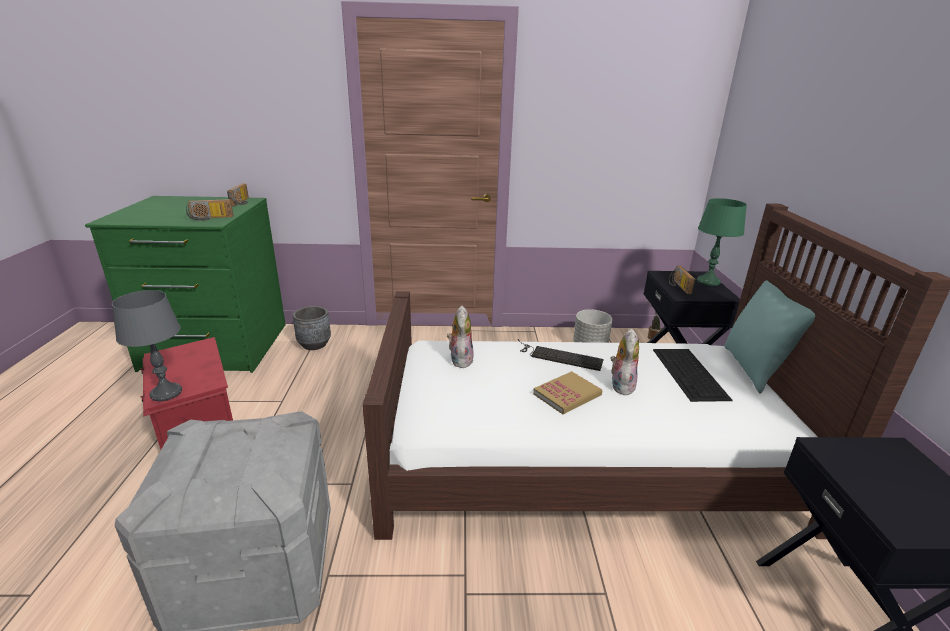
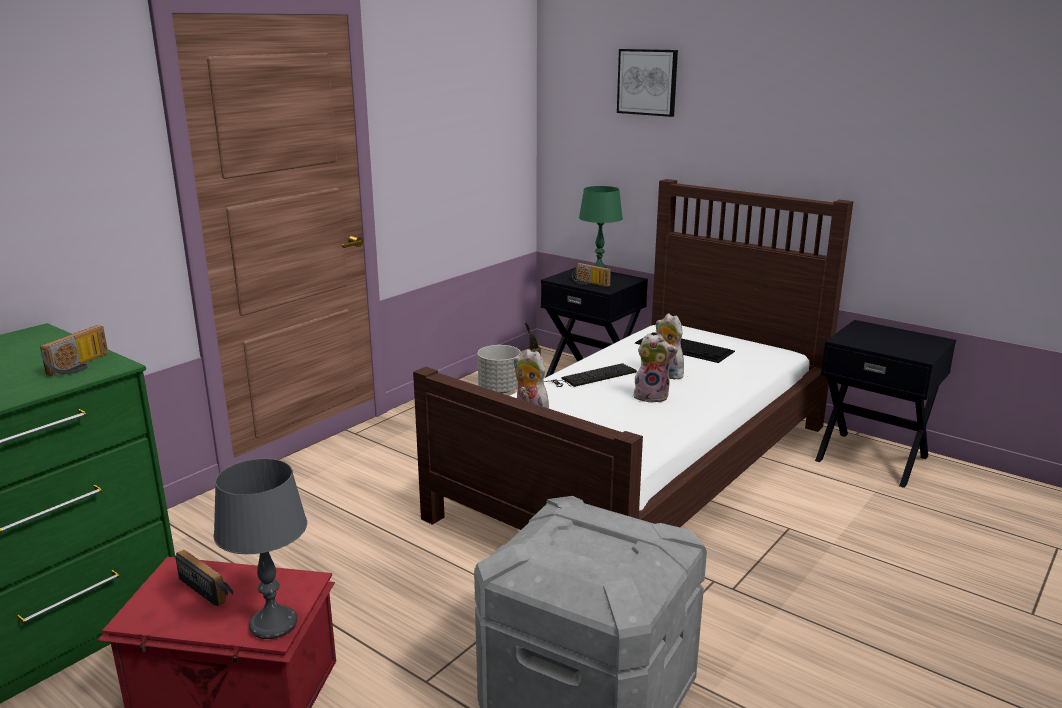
camera: 50 degrees left, 5 degrees down
(242, 202) = (38, 337): radio -> radio (210, 588)
(314, 344) = (198, 537): grey planter -> none
(567, 395) = (652, 396): book -> plush toy
(754, 369) = (704, 328): turquoise pillow -> none
(799, 95) = (647, 82): none -> picture

